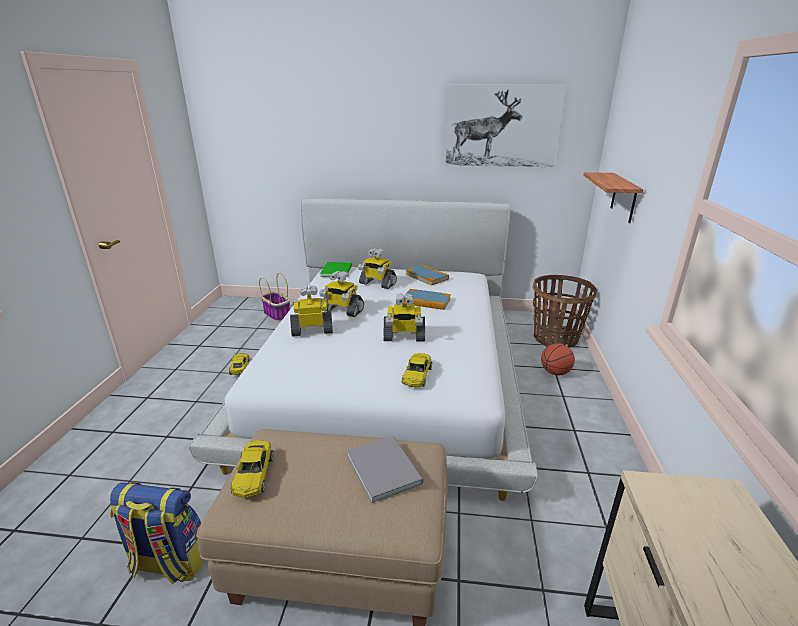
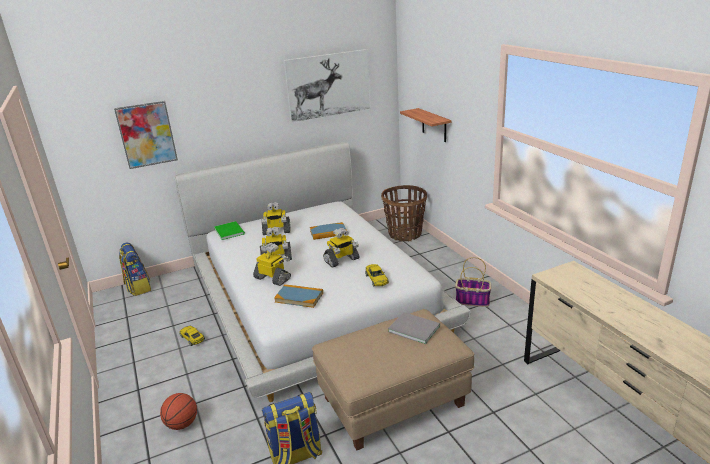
camera: 30 degrees left, 0 degrees up
(254, 474) = (348, 362): yellow toy car -> none
(256, 303) = (138, 287): none -> backpack
(277, 315) = (172, 289): basket -> basket (473, 300)
(285, 148) = (146, 134): none -> picture
(312, 330) = (273, 278): toy robot -> toy robot turned 75 degrees clockwise
(427, 277) = (307, 215): book -> book (299, 297)
(555, 372) = (422, 256): basketball -> basketball (182, 424)

